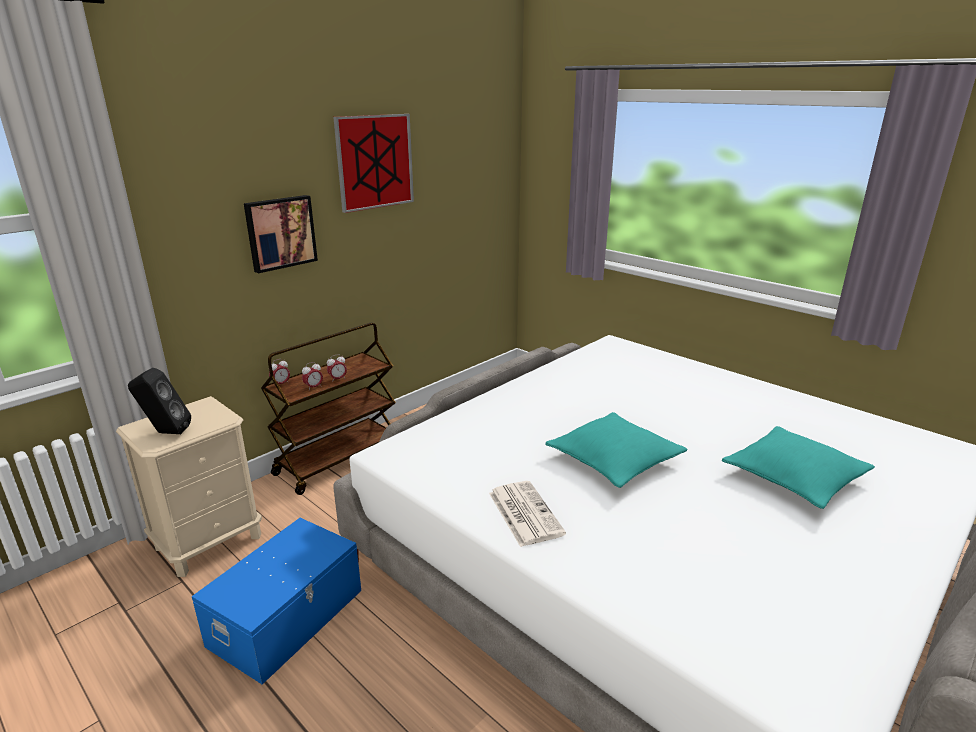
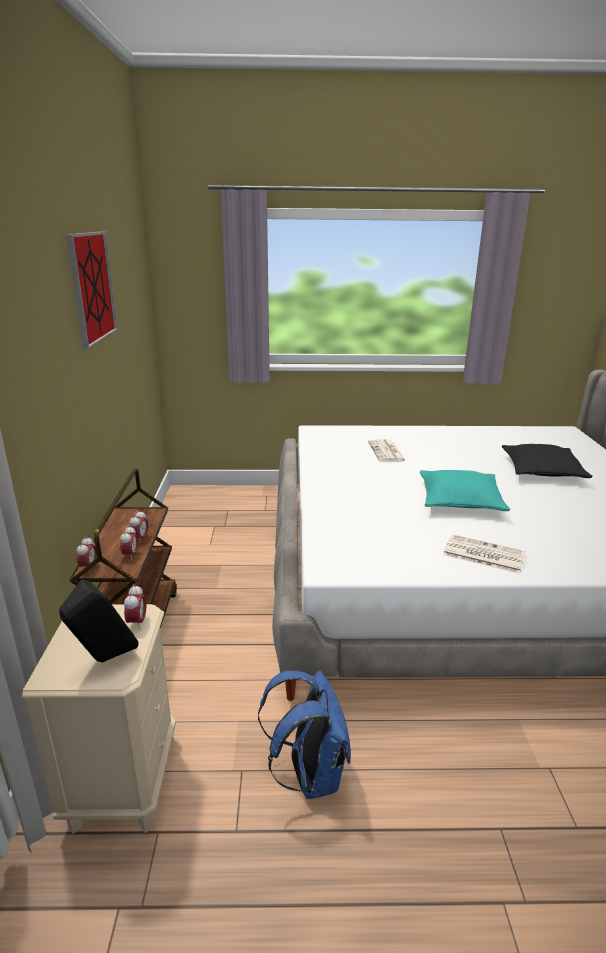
camera: 45 degrees left, 0 degrees up
(213, 422) = (137, 622): none -> alarm clock
(280, 232) = (53, 382): picture -> none
(288, 617) = (309, 774): blue storage box -> blue backpack
(641, 387) = (387, 452): none -> newspaper
(793, 477) = (542, 471): turquoise pillow -> black pillow

